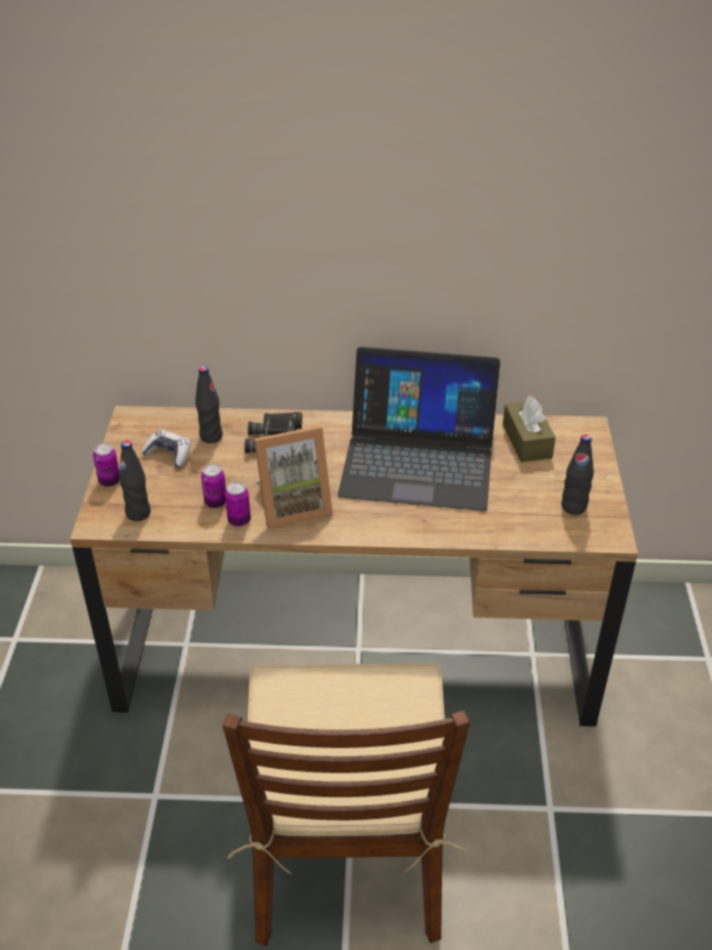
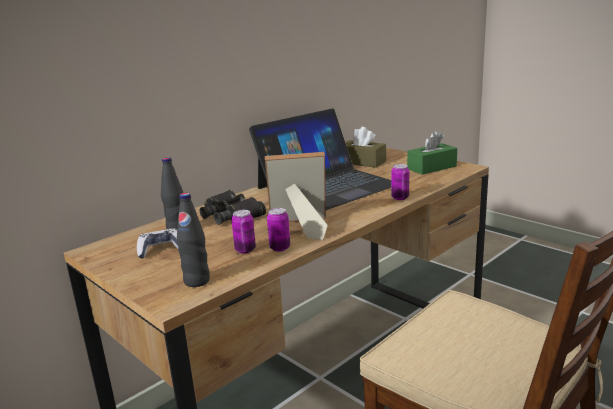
camera: 45 degrees left, 20 degrees down
(109, 481) = (136, 281): can -> can (400, 198)
(293, 506) = (299, 228): picture frame -> picture frame turned 120 degrees counterclockwise
(573, 507) = (431, 167): black bottle -> green tissue box

